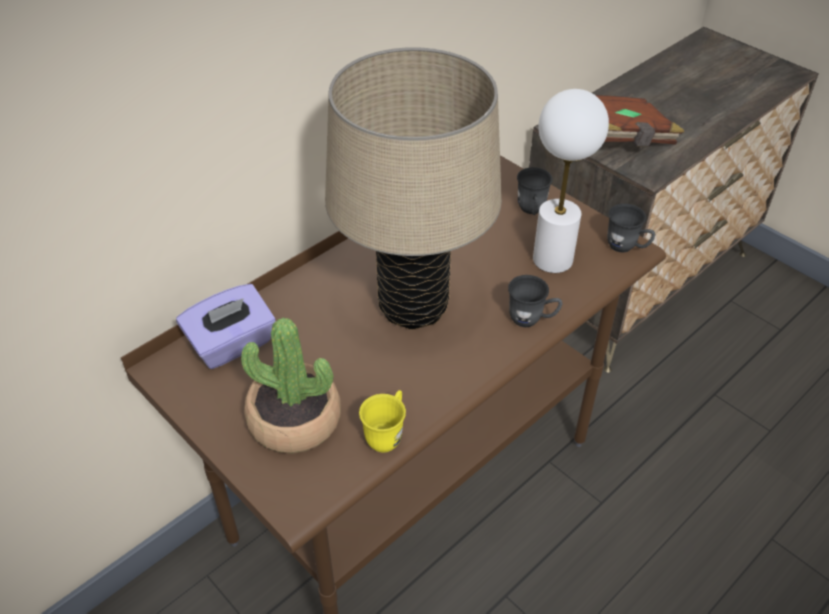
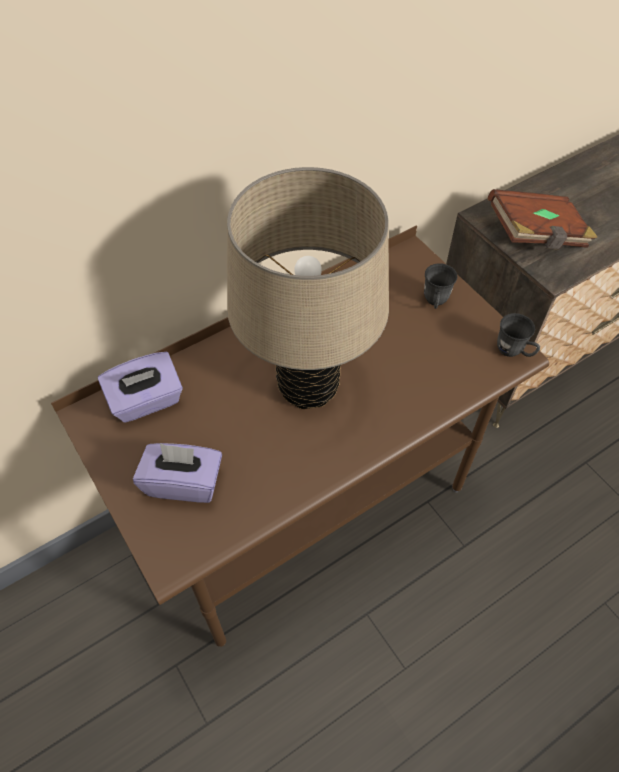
camera: 10 degrees right, 10 degrees up
(294, 420) = (184, 482): potted plant -> purple tissue box
(387, 435) = (259, 509): yellow mug -> none
(531, 320) = (409, 414): grey mug -> none
(553, 260) = (443, 355): white table lamp -> none

